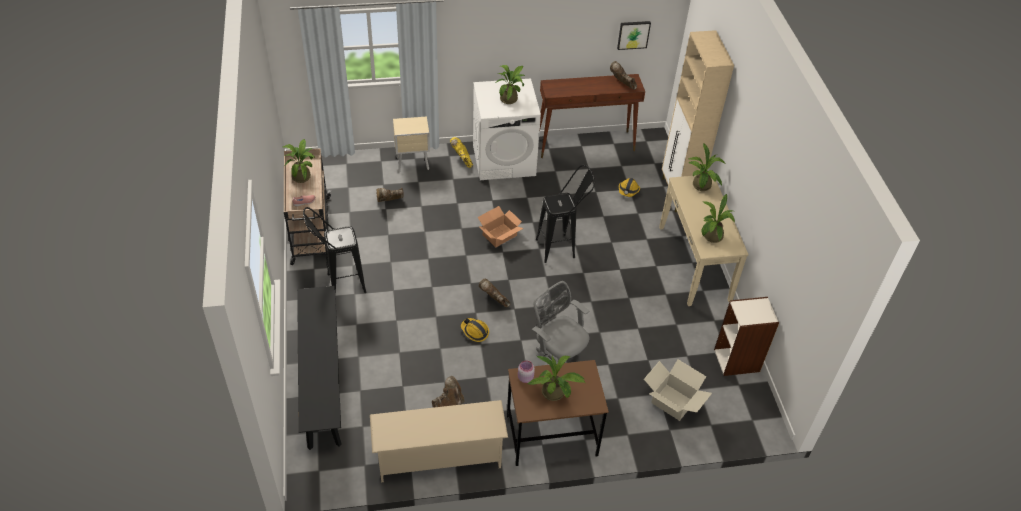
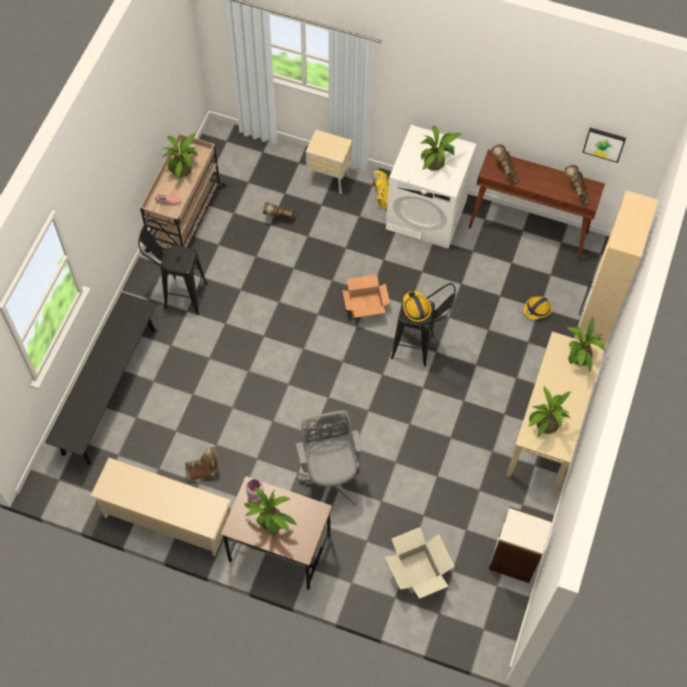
camera: 30 degrees right, 15 degrees up
(475, 331) = (275, 404): hard hat -> hard hat (416, 308)
(494, 300) = (314, 379): brown boot -> brown boot (504, 170)

